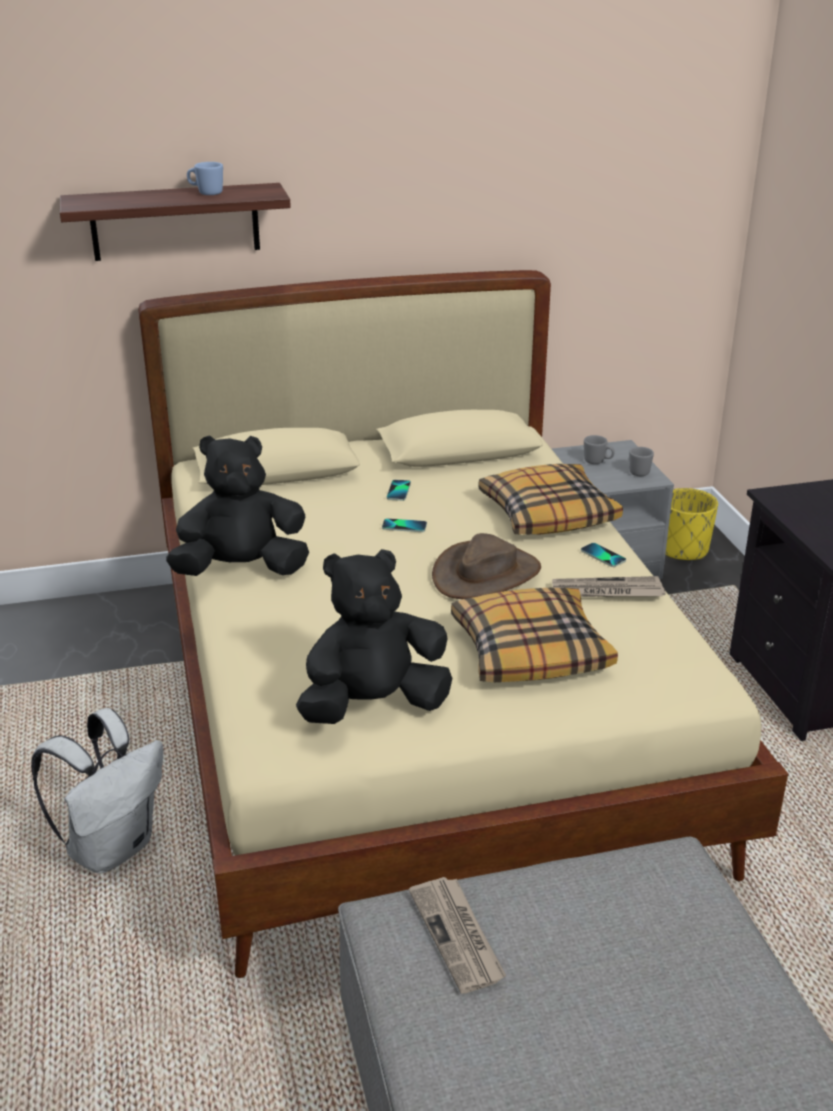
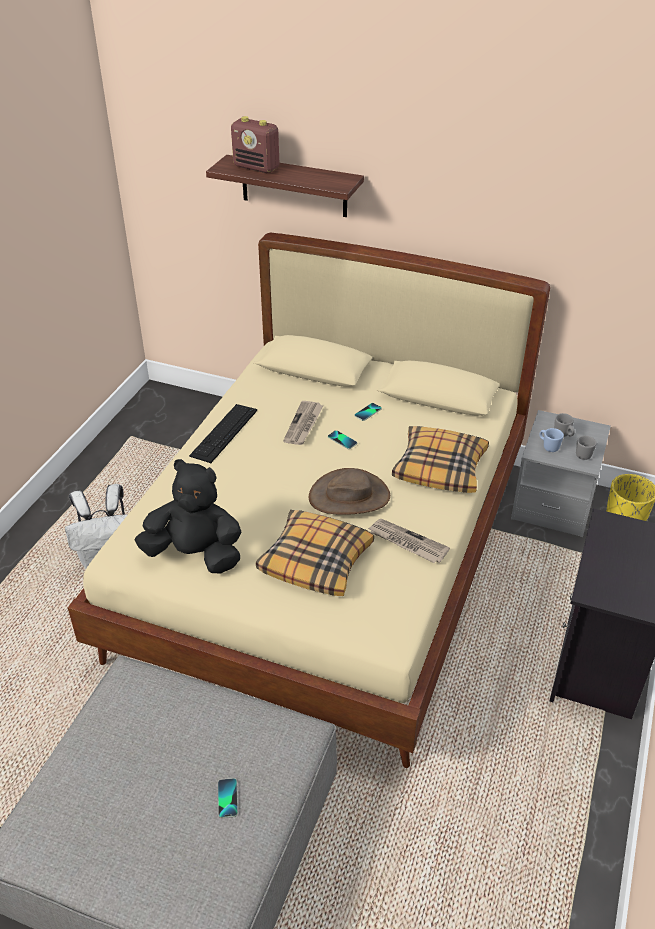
camera: 35 degrees right, 10 degrees up
(128, 198) = (257, 167): none -> radio
(206, 193) = (305, 175): blue mug -> blue mug (548, 446)
(242, 570) = (224, 432): black plush toy -> keyboard
(458, 936) = (146, 707): newspaper -> newspaper (304, 424)
(603, 556) = (437, 515): phone -> phone (227, 798)

